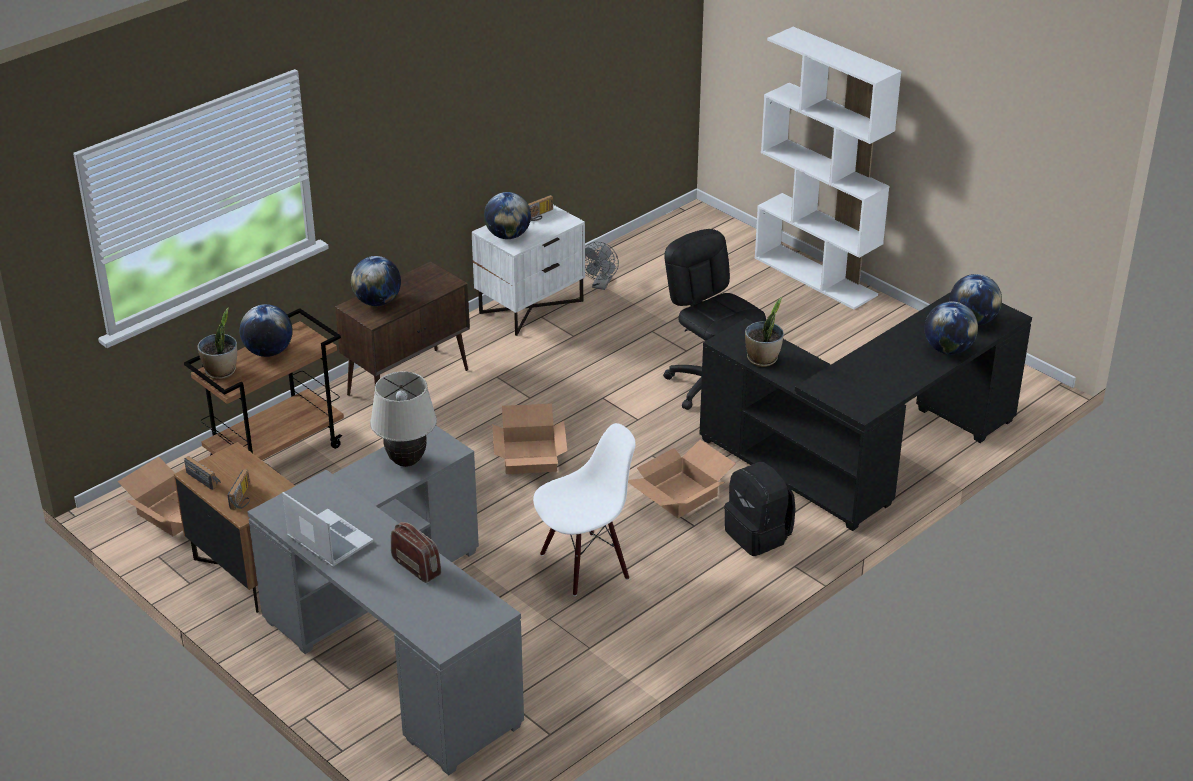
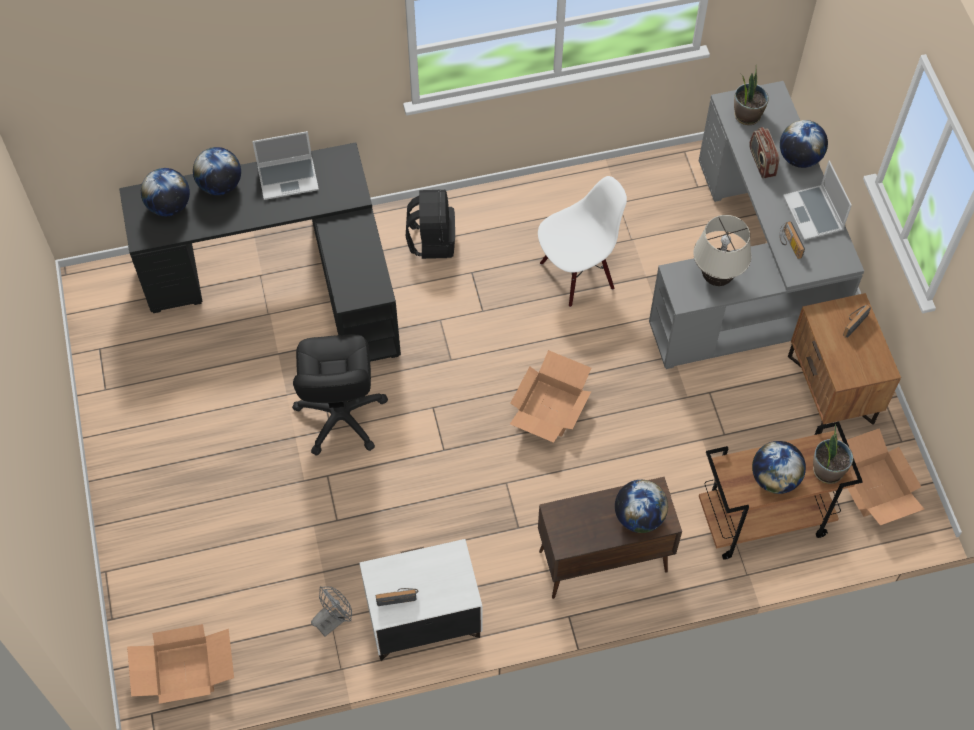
camera: 150 degrees left, 25 degrees up
(205, 479) = (876, 358): radio -> radio (789, 244)
(508, 235) = (450, 576): globe -> globe (799, 158)
(584, 565) = (577, 274): white chair -> white chair turned 150 degrees clockwise
(680, 493) = (459, 308): cardboard box -> cardboard box (184, 672)
(762, 359) = (365, 256): potted plant -> potted plant (747, 115)
(816, 276) = (122, 521): white bookcase -> none
(893, 376) = (289, 178): none -> laptop

